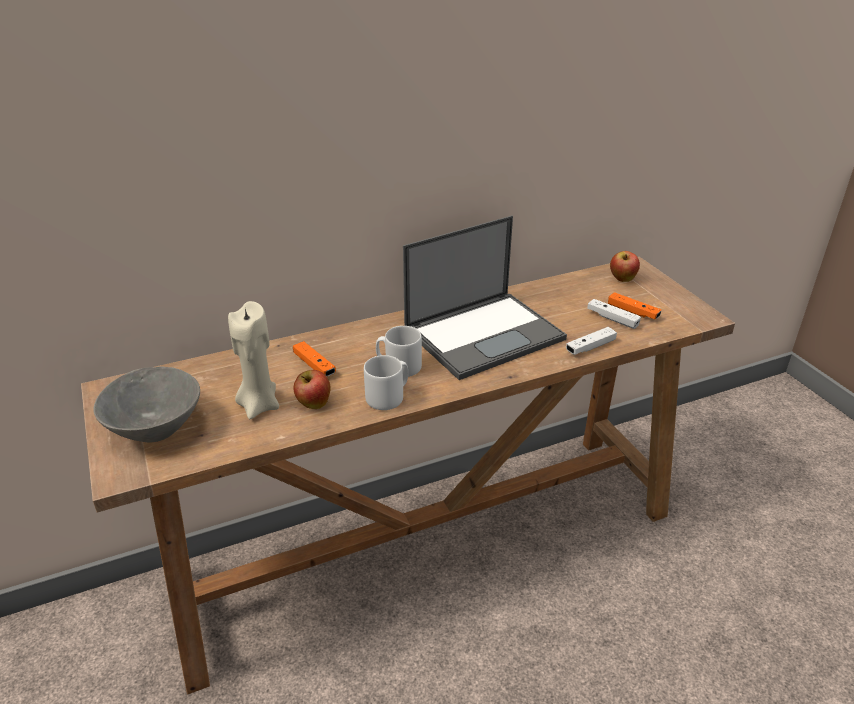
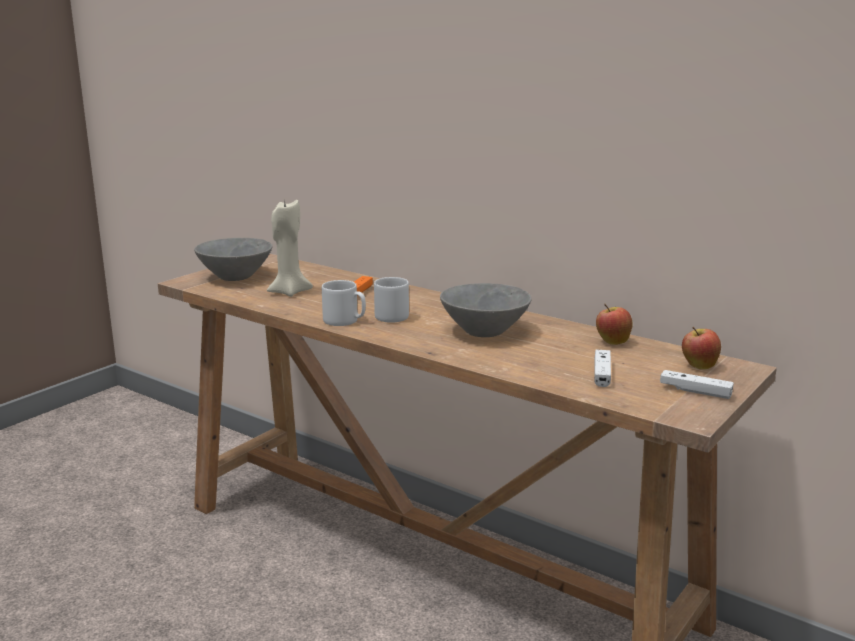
camera: 60 degrees right, 15 degrees down
(313, 404) = (308, 304): apple -> apple (612, 342)
(485, 333) = (486, 331): laptop -> grey bowl
(590, 347) = (529, 373): white game controller -> white game controller (695, 391)
(633, 312) = (634, 381): orange game controller -> none

